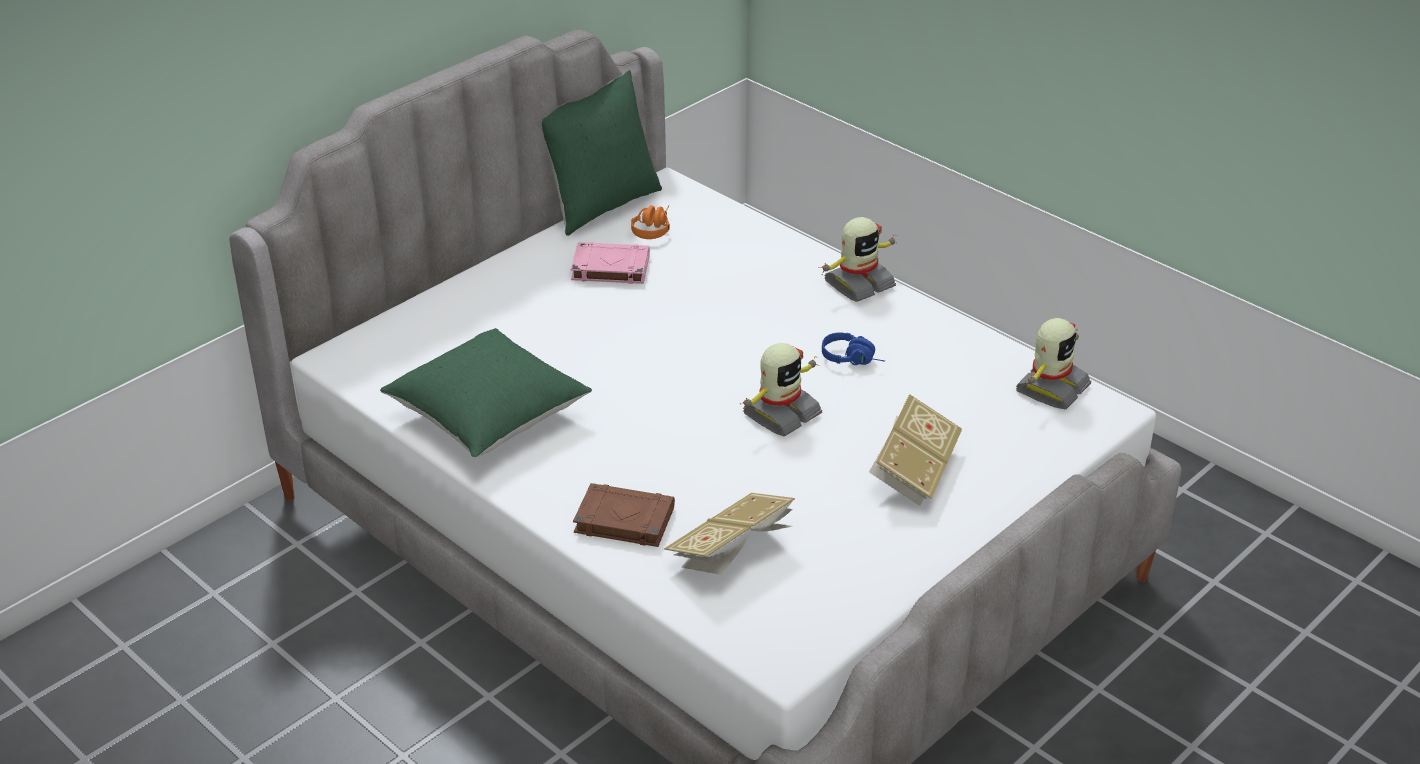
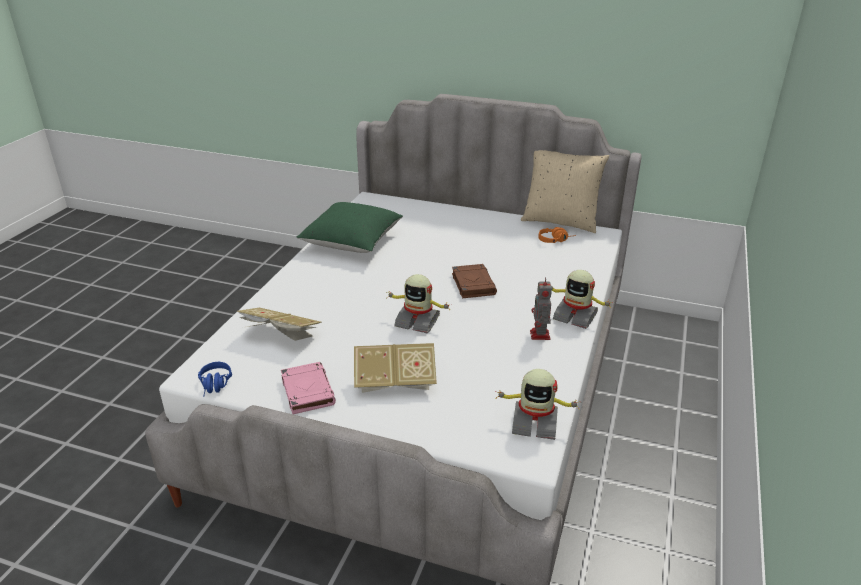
camera: 65 degrees right, 5 degrees down
(601, 204) = (560, 221): green pillow -> beige pillow
(609, 268) = (505, 238): pink book -> pink book (307, 391)
(623, 520) = (291, 297): brown book -> brown book (473, 284)
(854, 359) = (493, 333): blue headphones -> blue headphones (215, 386)
(884, 325) = (540, 335): none -> toy robot

